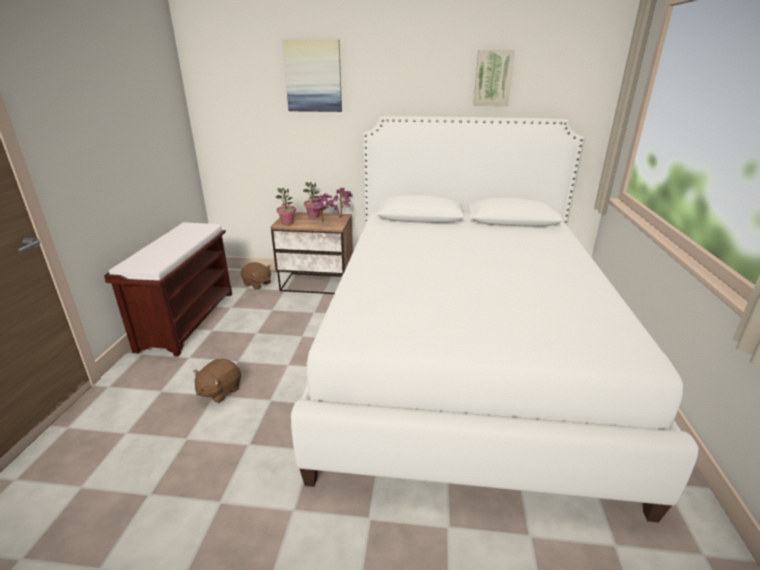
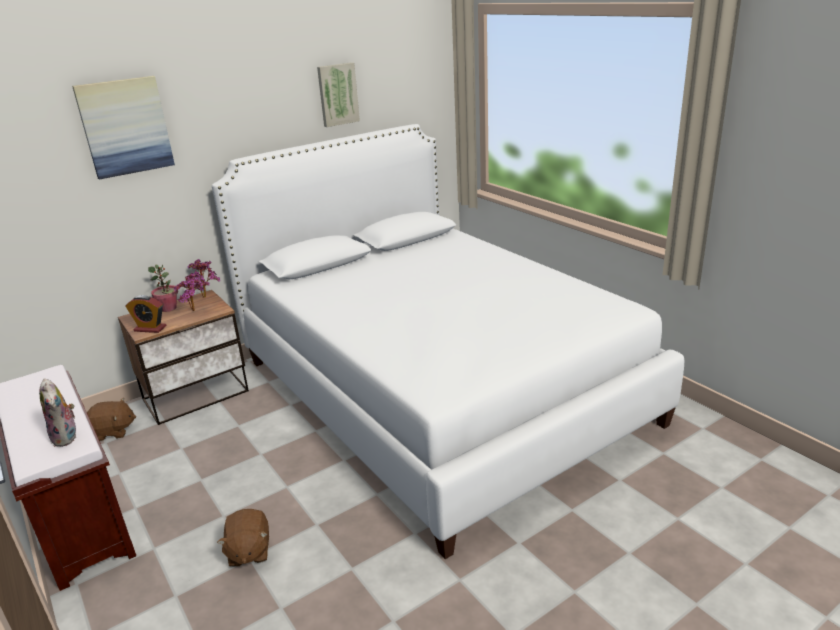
camera: 40 degrees left, 0 degrees up
(158, 260) = (67, 437): none -> plush toy
(287, 223) = (150, 328): potted plant -> alarm clock

